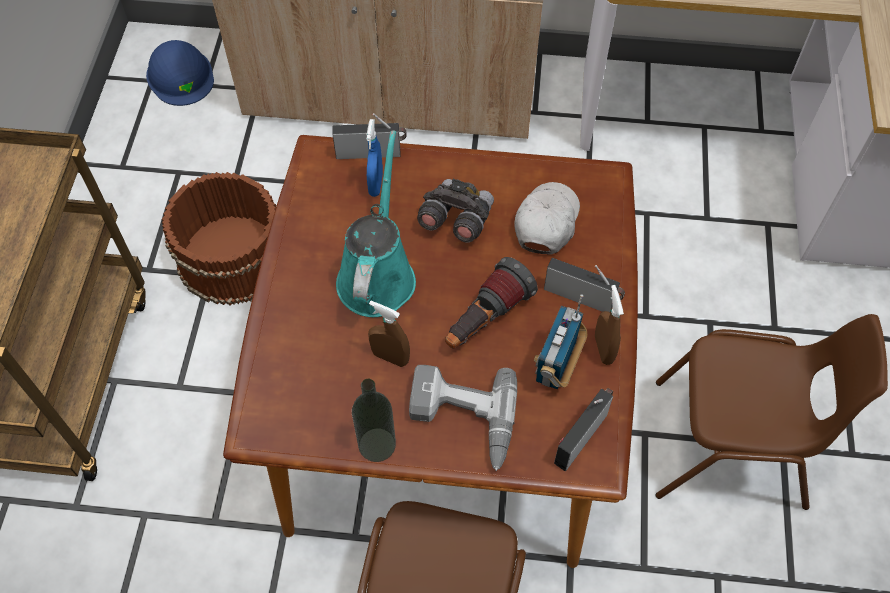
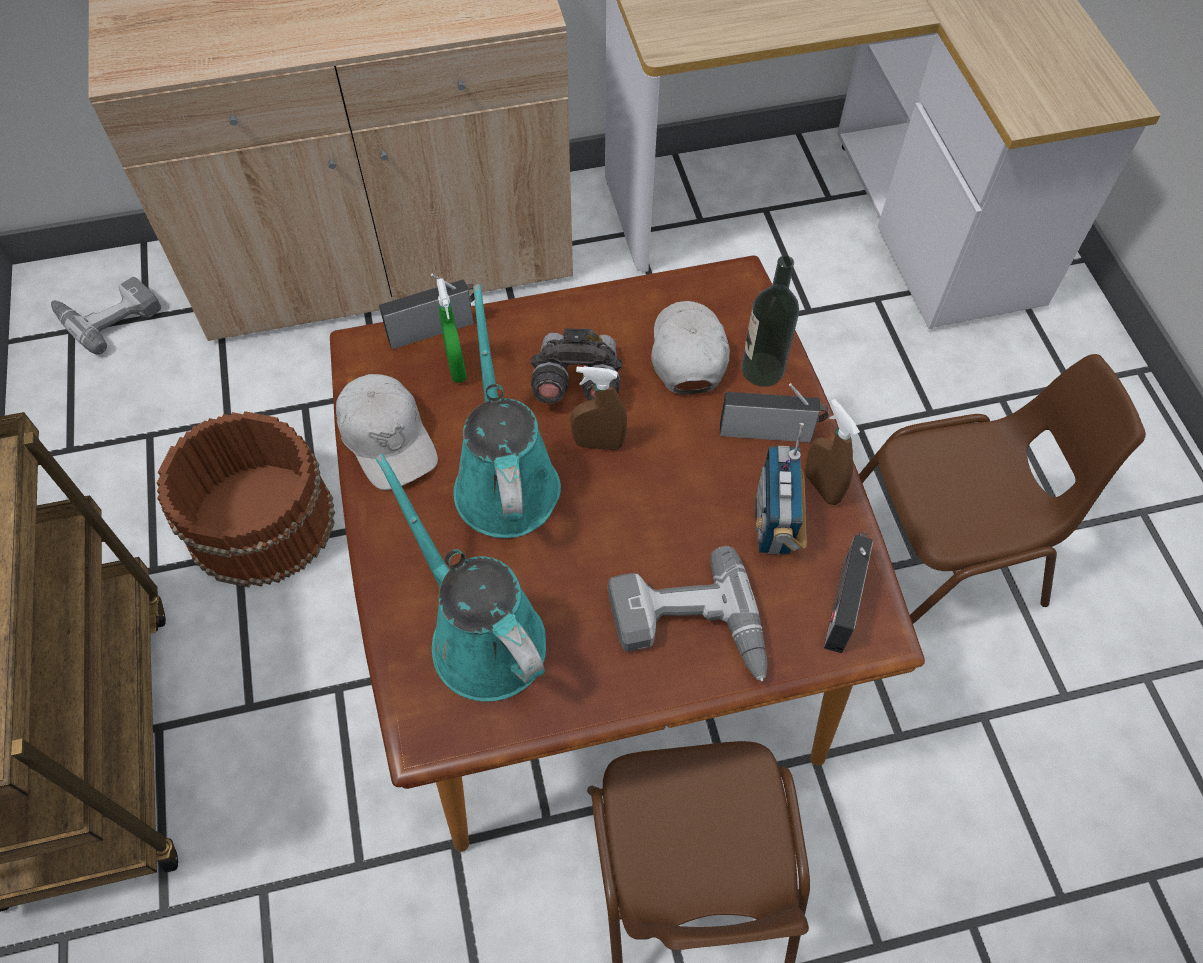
camera: 20 degrees left, 0 degrees up
(180, 76) = (108, 314): blue hard hat -> power drill
(309, 222) = (388, 438): none -> white cap
(318, 376) = (481, 635): none -> turquoise watering can
(376, 184) = (456, 366): blue spray bottle -> green spray bottle
(377, 445) = (593, 699): bottle -> bottle (762, 369)
(390, 357) = (564, 580): brown spray bottle -> brown spray bottle (598, 443)
(485, 320) = (664, 495): flashlight -> none

